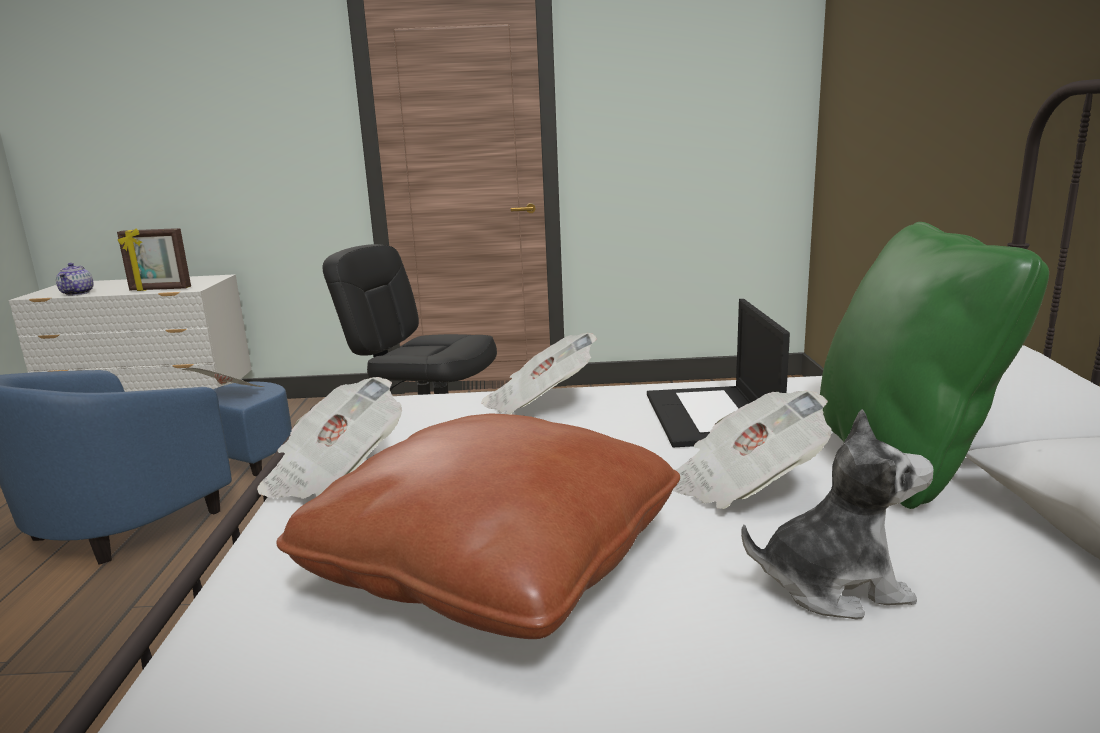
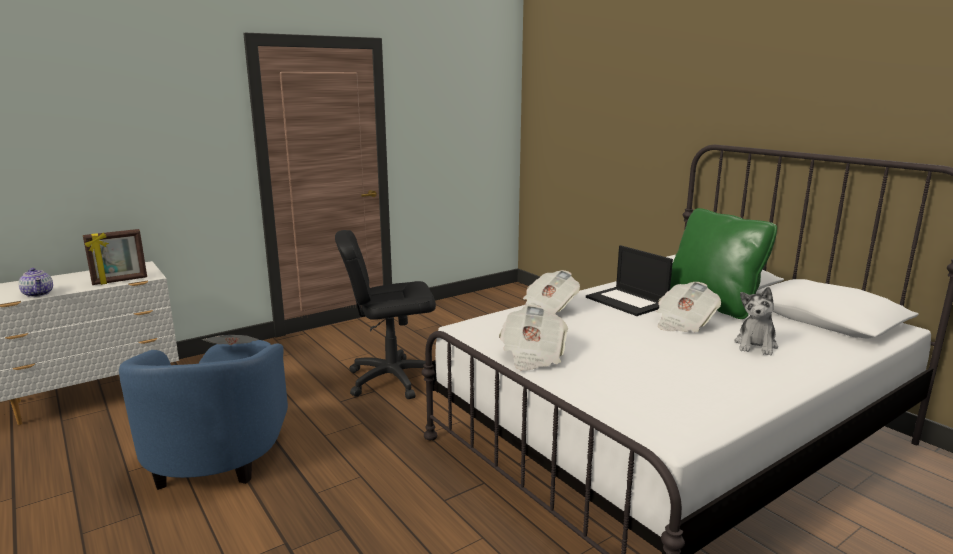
camera: 35 degrees left, 0 degrees up
(493, 562) = (657, 366): brown pillow -> none
(833, 585) = (756, 345): plush toy -> plush toy turned 150 degrees clockwise

